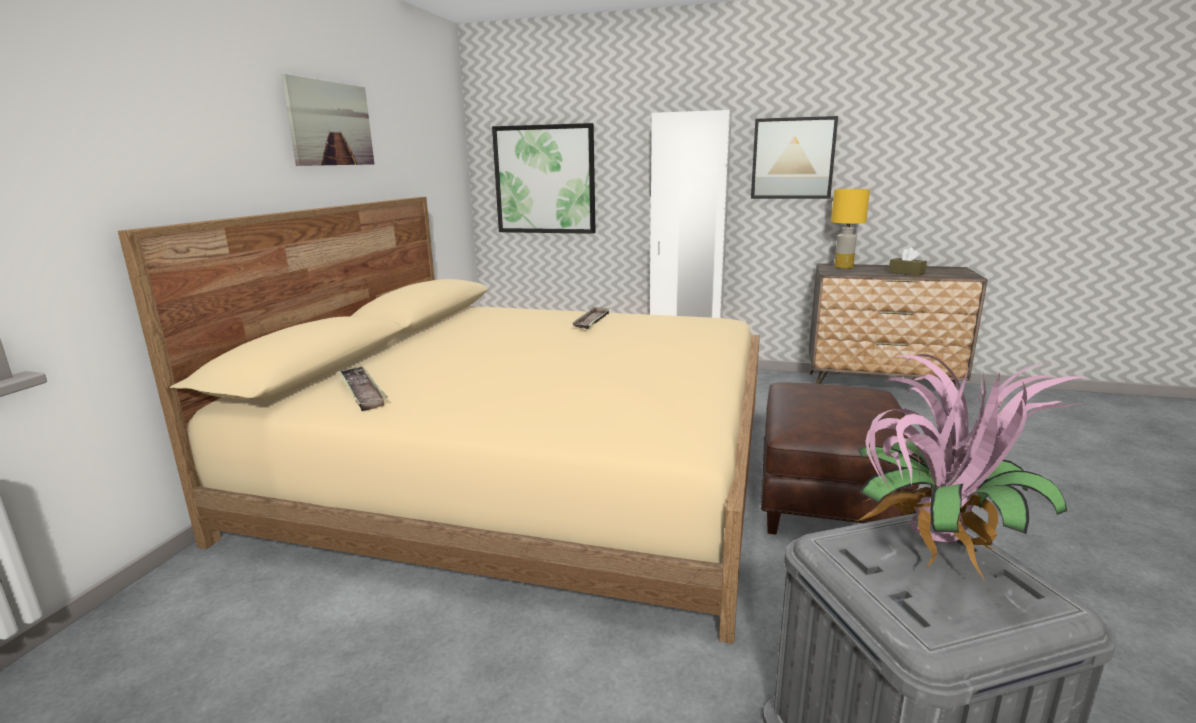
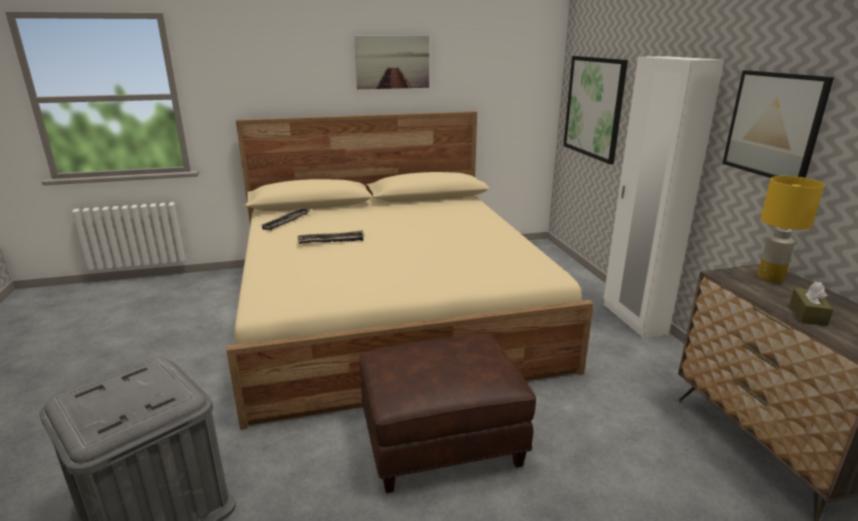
camera: 60 degrees right, 5 degrees up
(592, 322) = (475, 233): tray -> tray (331, 241)
(934, 556) = (140, 396): potted plant -> none

